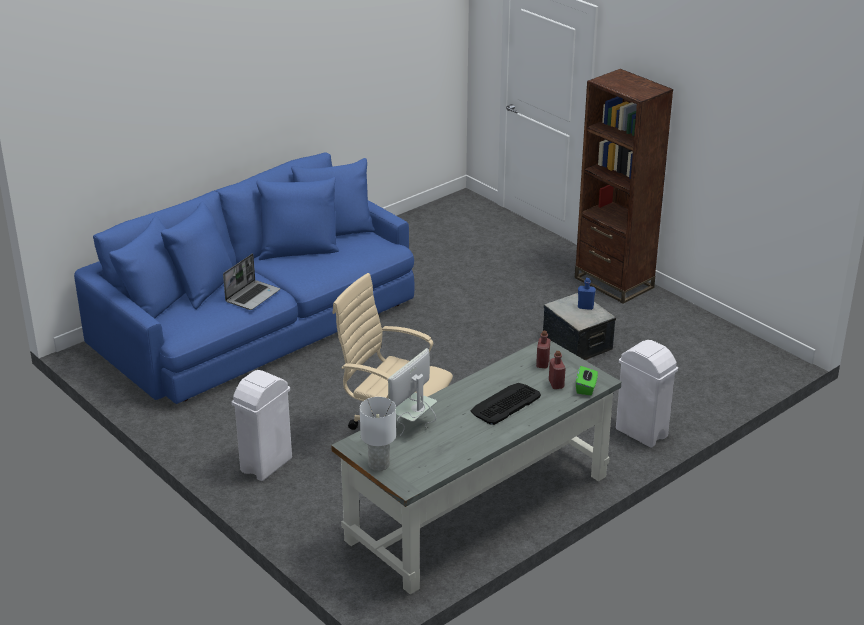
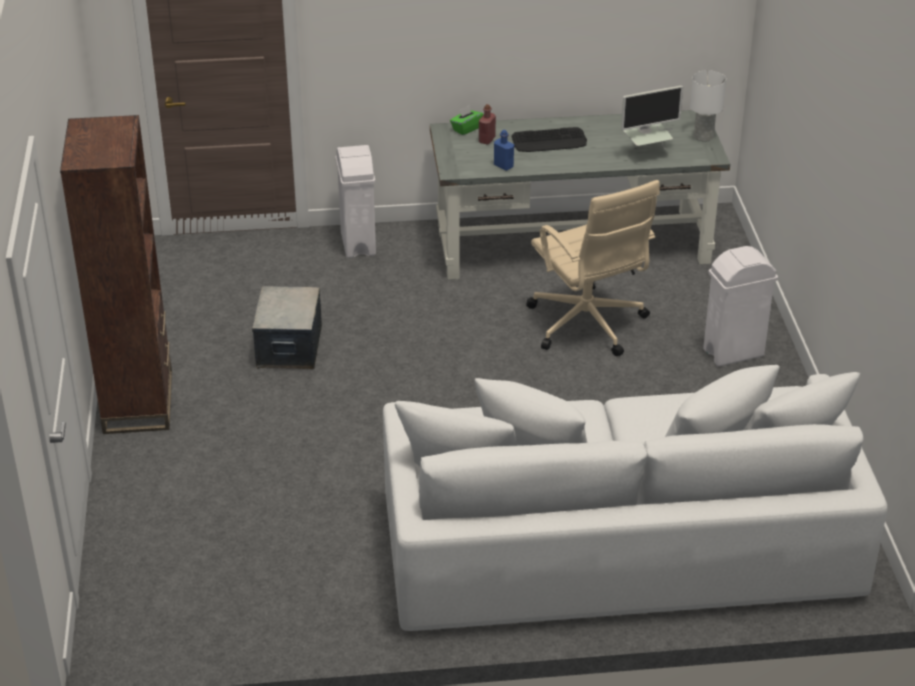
camera: 145 degrees left, 5 degrees up
(252, 296) = (659, 411): laptop -> none
(256, 322) = (617, 539): blue sofa -> white sofa
(542, 363) = (475, 159): red bottle -> none
(585, 307) = (274, 308): blue bottle -> blue bottle (503, 166)

